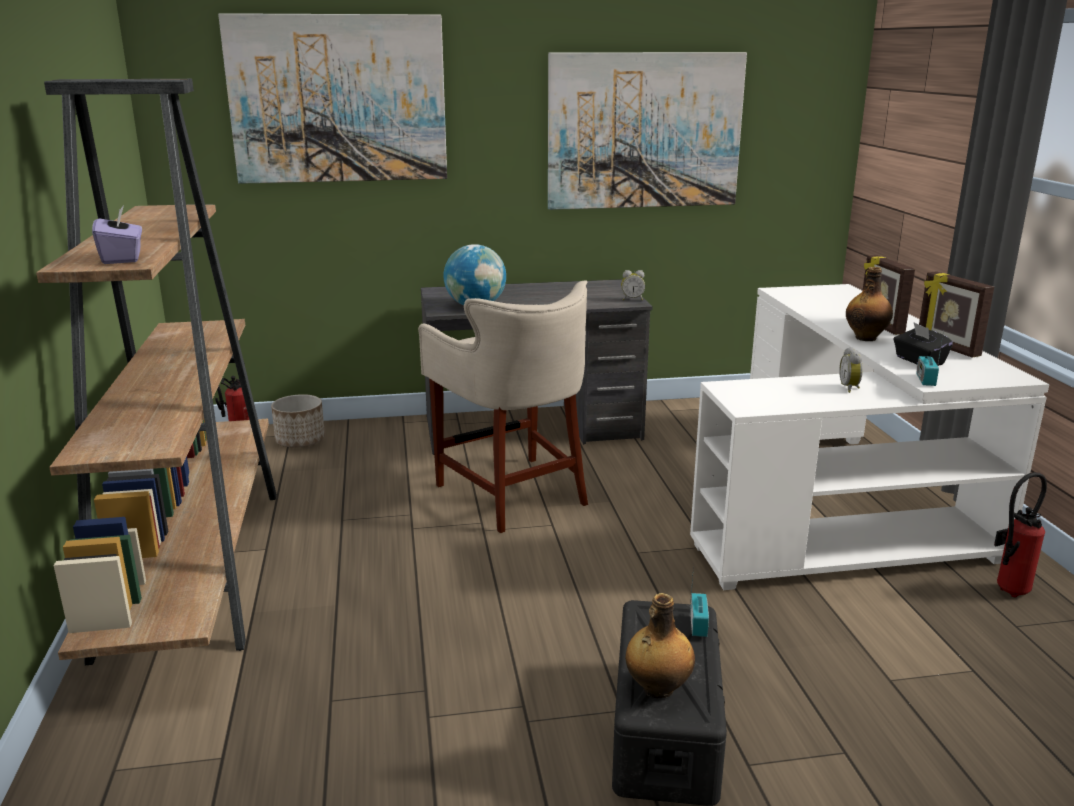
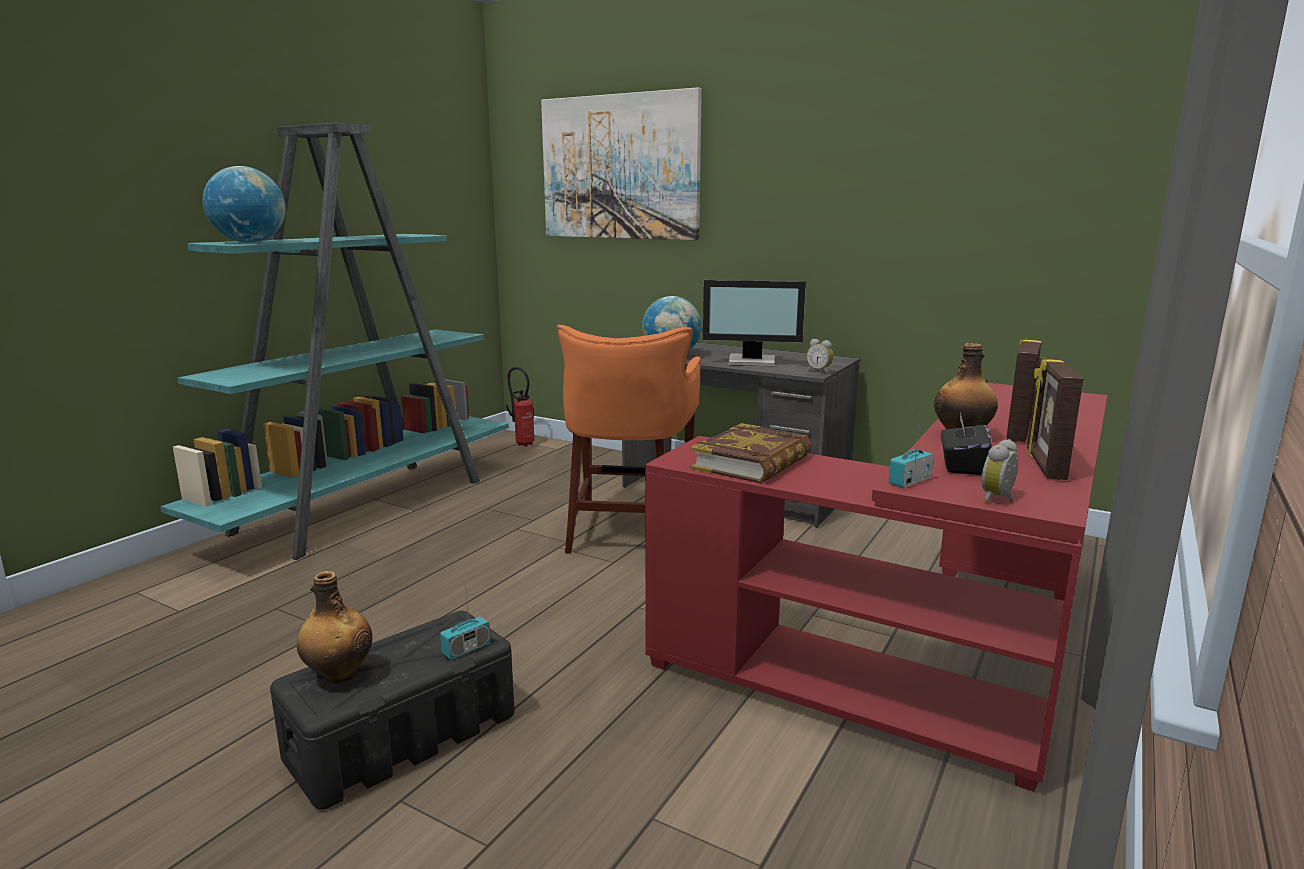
camera: 40 degrees right, 5 degrees down
(122, 258) = (250, 242): purple tissue box -> globe
(195, 564) = (366, 505): brown bookcase -> turquoise bookcase
(300, 441) = (556, 454): planter -> none
(513, 493) = (629, 530): beige stool -> orange stool
(559, 299) = (752, 361): none -> monitor
(644, 131) = (894, 199): picture -> none
(791, 394) = (752, 462): none -> book
(841, 502) = (929, 646): white desk -> red desk
(850, 388) = (831, 474): alarm clock -> alarm clock (999, 499)
(1007, 591) = (974, 820): fire extinguisher -> none

